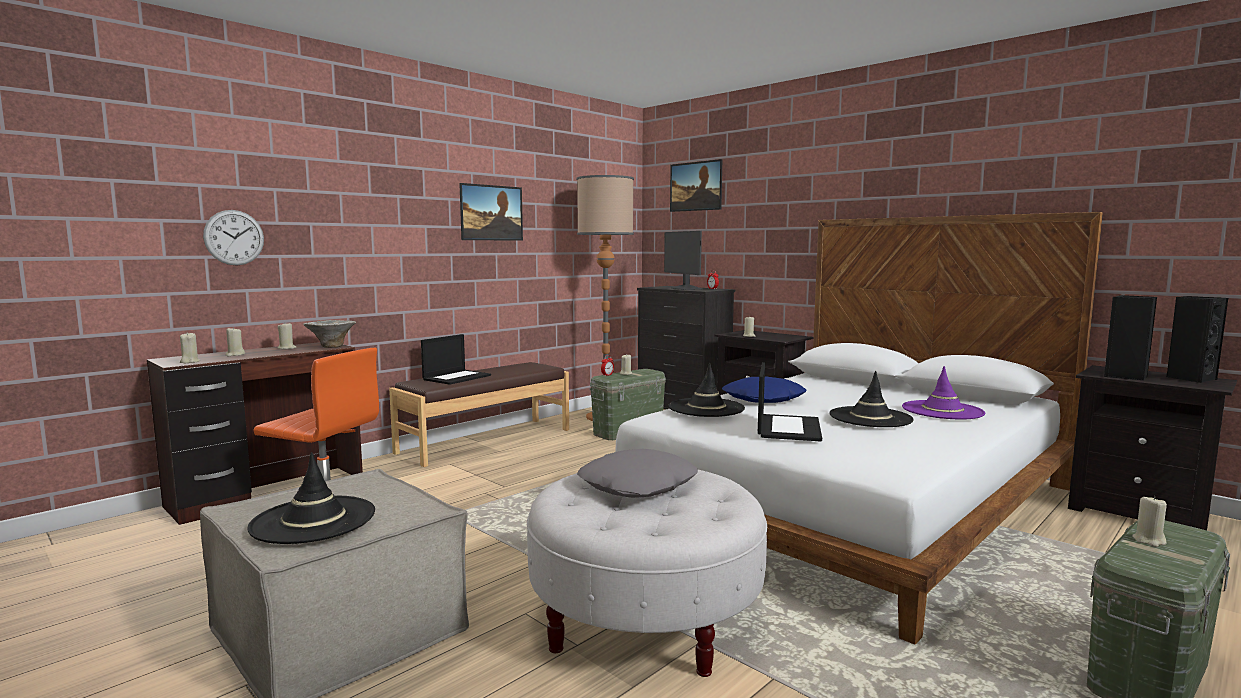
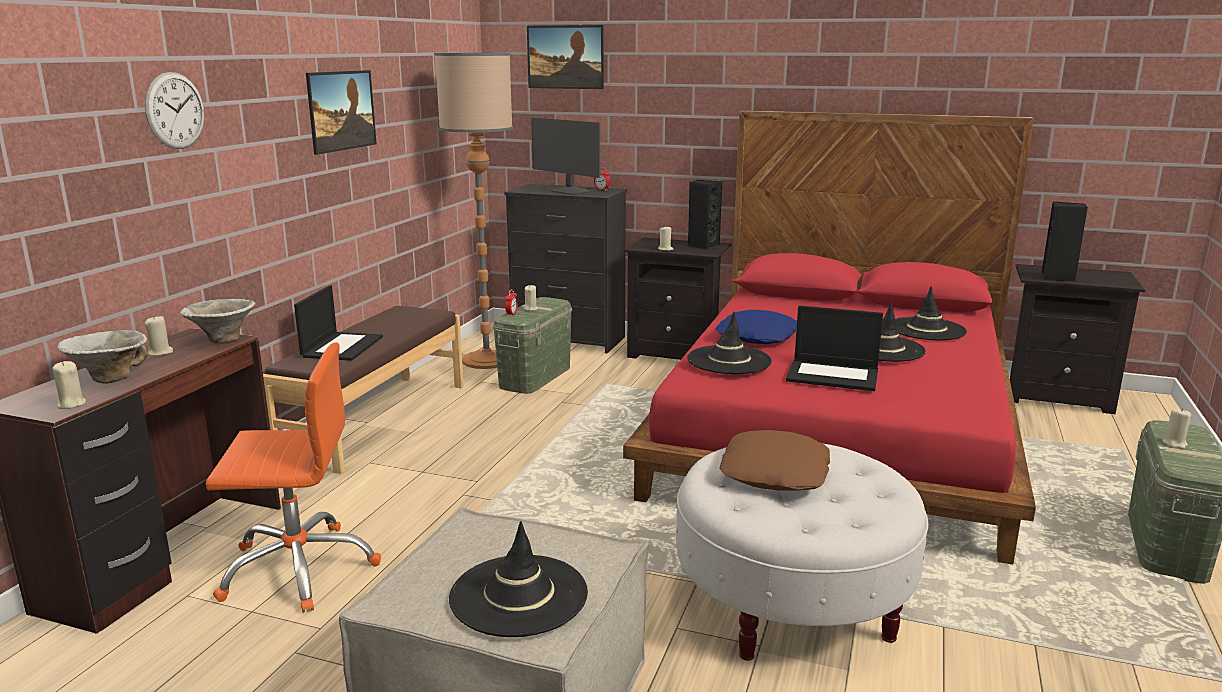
camera: 25 degrees left, 10 degrees up
(234, 237) = (56, 198): wall clock -> wall clock (175, 111)
(235, 355) = (110, 378): beige candle -> bowl
(638, 485) = (776, 473): grey pillow -> brown pillow
(787, 428) = (833, 375): laptop -> laptop turned 120 degrees clockwise
(849, 503) = (839, 431): white bed -> red bed
(942, 410) = (926, 329): purple hat -> black hat
(1190, 378) = (1101, 274): black speaker -> black speaker (703, 245)

